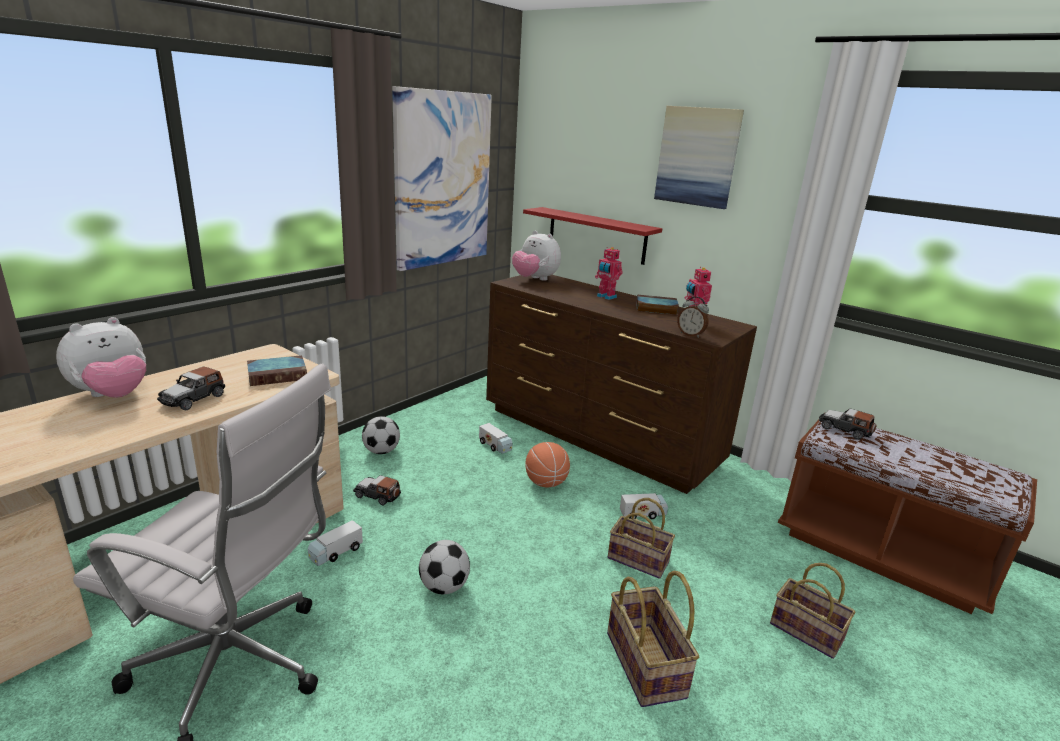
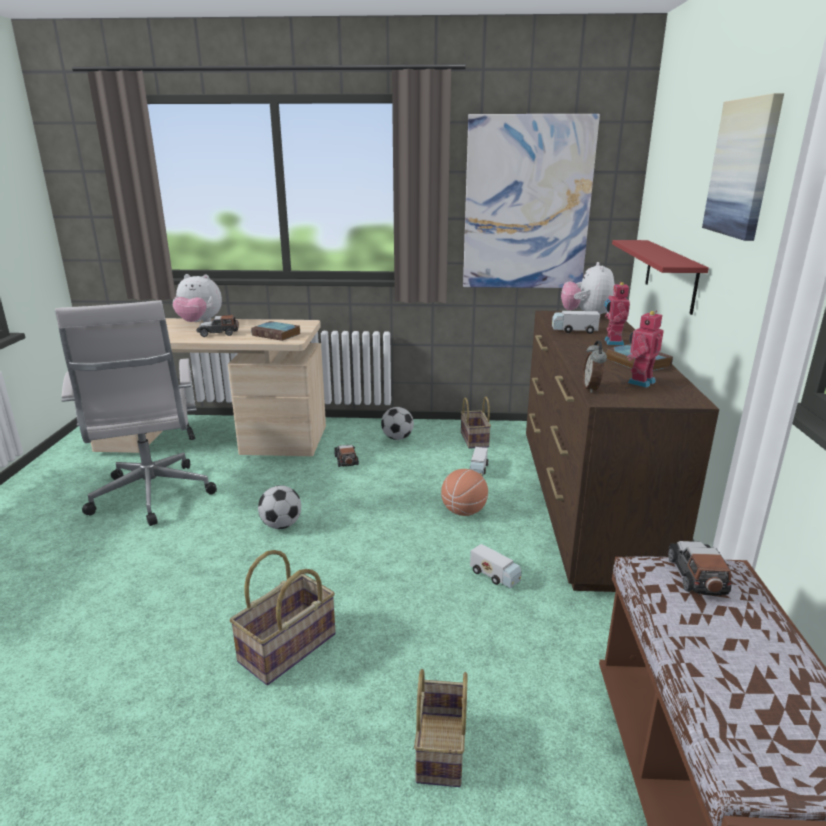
camera: 55 degrees right, 0 degrees up
(336, 553) = (272, 476): toy truck -> toy truck (574, 331)
(640, 560) = (421, 598): basket -> basket (475, 440)

